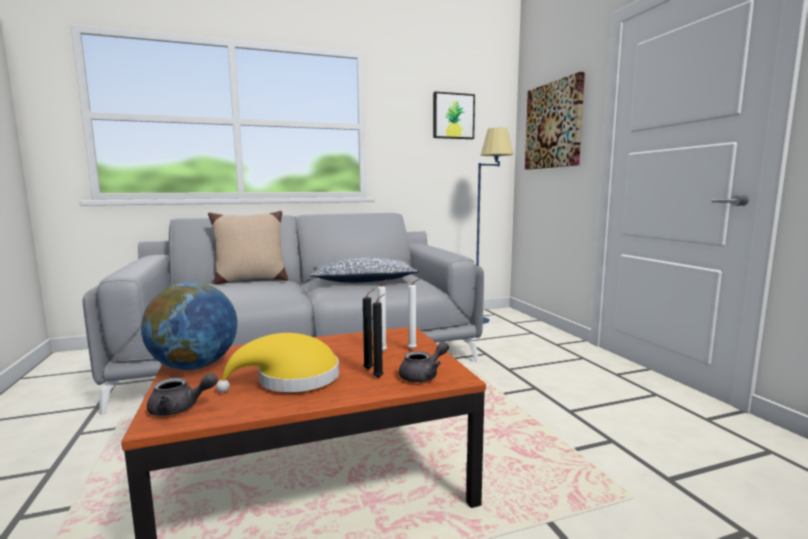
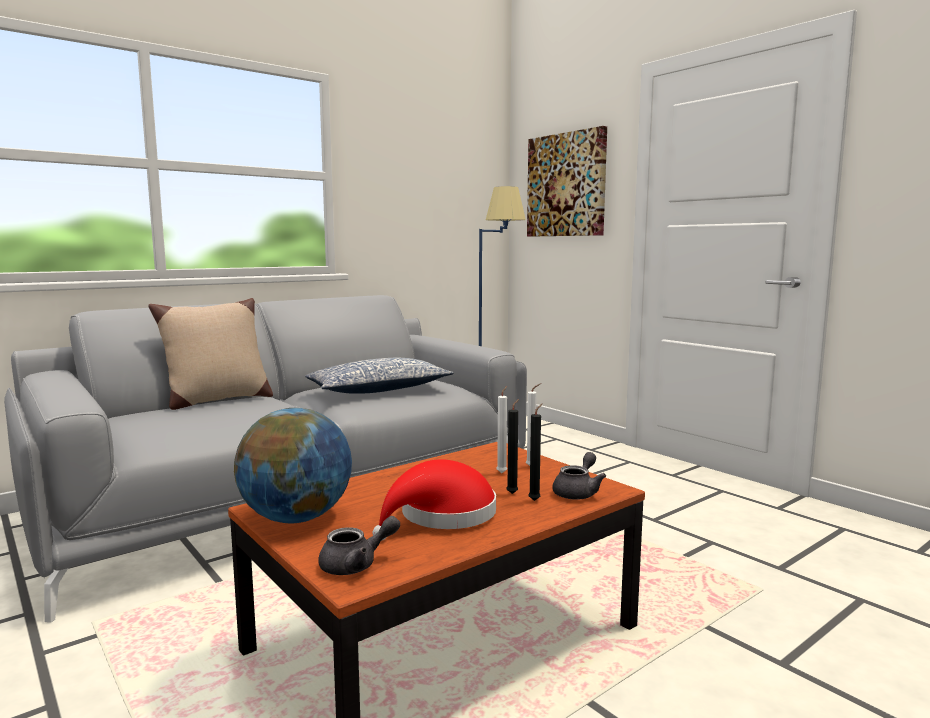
camera: 20 degrees left, 0 degrees up
(291, 380) = (442, 516): yellow hat -> red hat
(453, 116) = (439, 166): picture -> none

